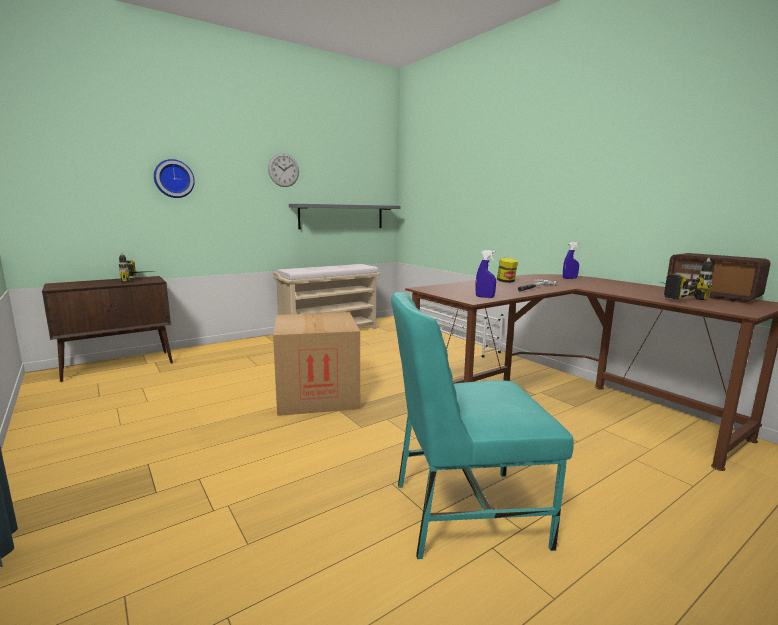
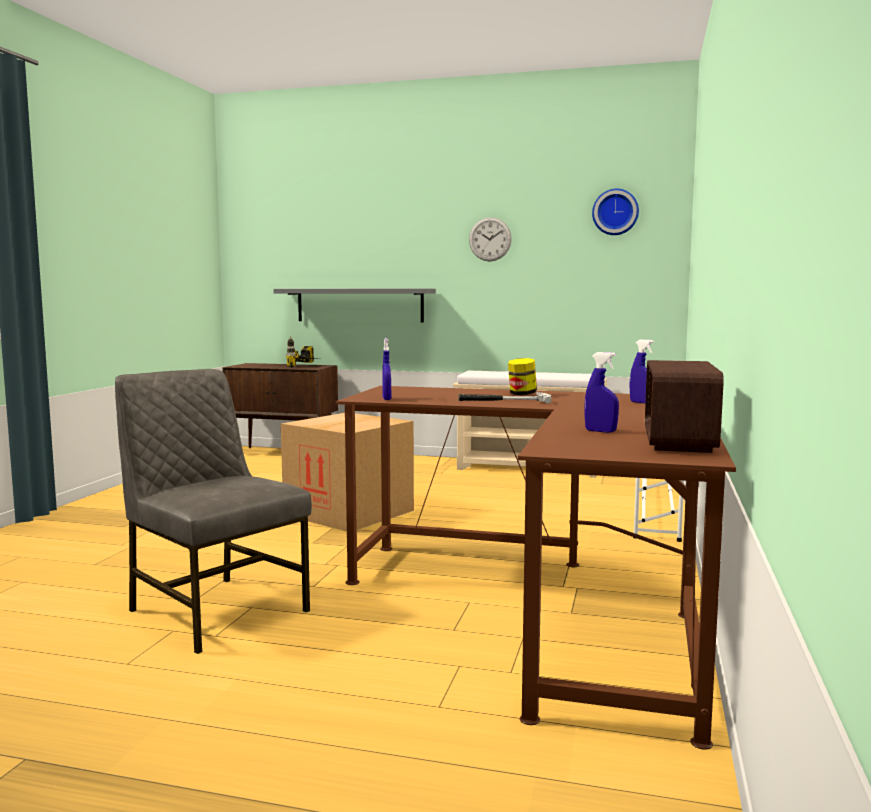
camera: 50 degrees right, 5 degrees down
(173, 179) = (362, 259): wall clock -> wall clock (615, 212)
(342, 216) = (577, 301): grey shelf -> grey shelf (359, 305)
(464, 512) = (215, 610): turquoise chair -> grey chair
(673, 297) = (600, 431): power drill -> blue spray bottle

